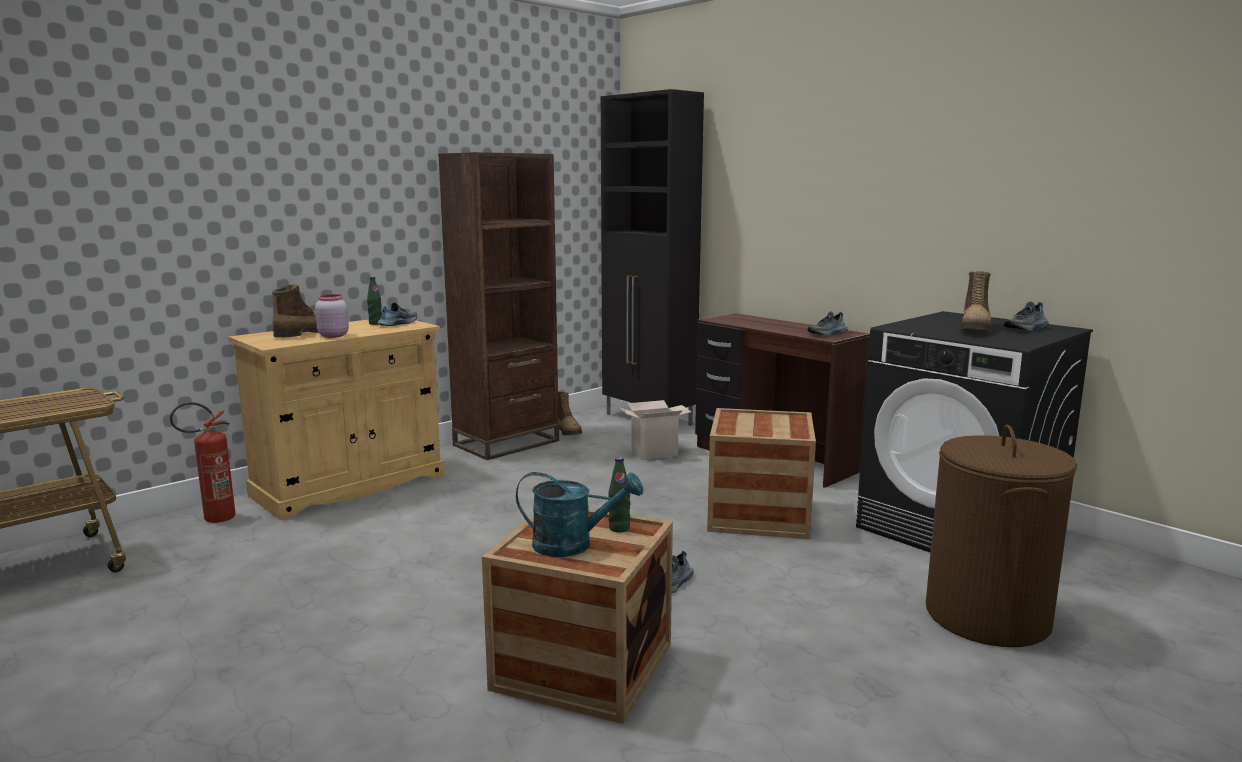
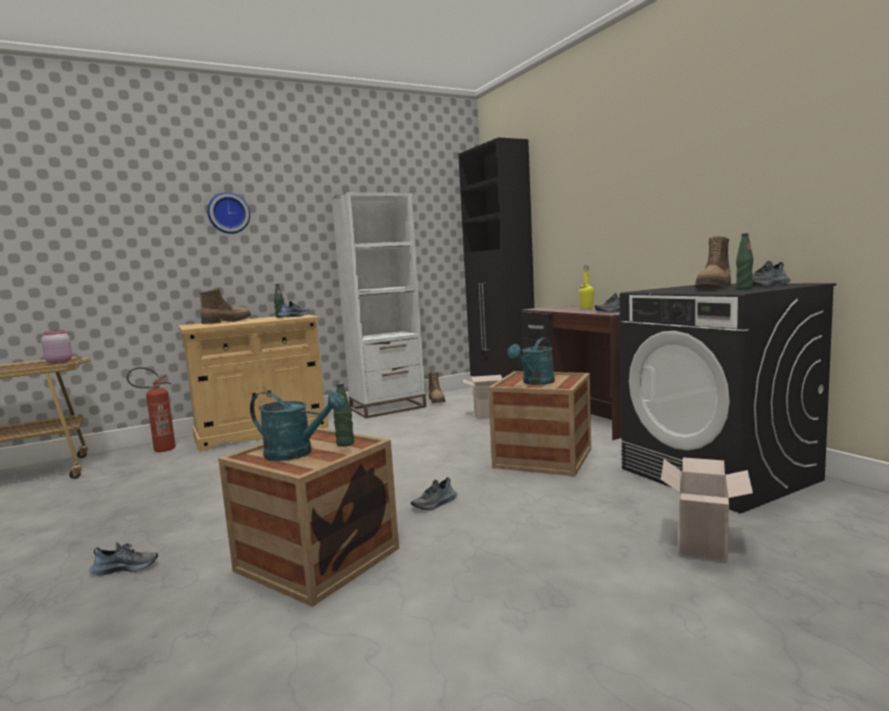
camera: 15 degrees right, 5 degrees down
(298, 171) = (228, 213): none -> wall clock
(333, 335) = (240, 322): pink jar -> pink jar (59, 362)
(337, 699) = (126, 568): none -> shoe
(506, 443) = (388, 408): brown bookcase -> white bookcase
(758, 427) = (535, 383): none -> turquoise watering can
(783, 323) = (586, 308): none -> yellow bottle
(988, 617) = (705, 545): brown laundry basket -> cardboard box
(1012, 336) = (744, 289): none -> green bottle

